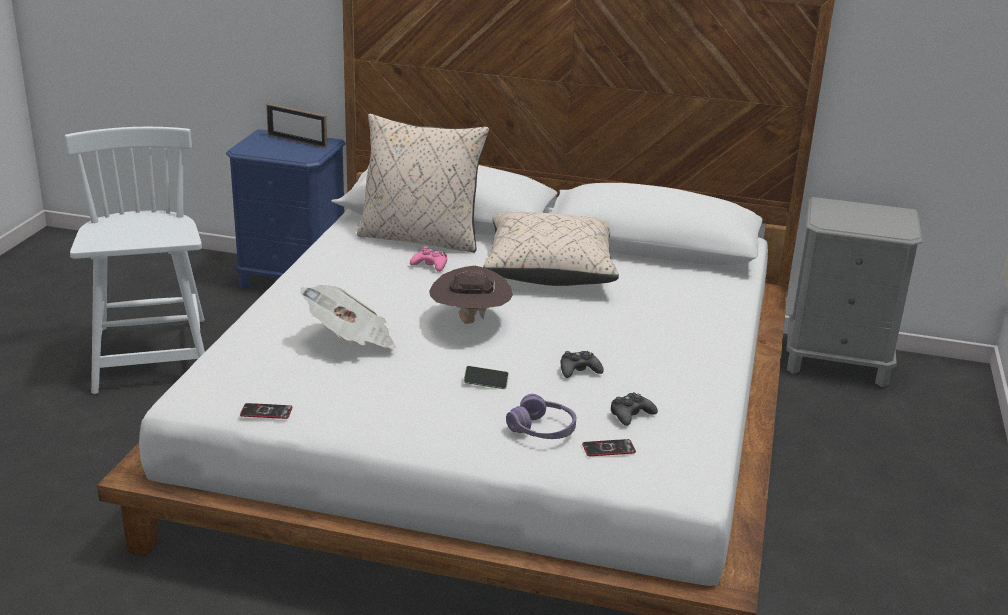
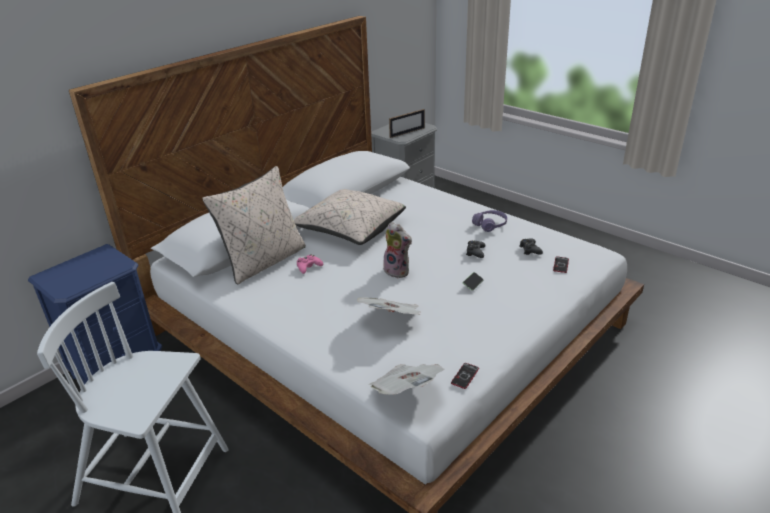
camera: 60 degrees left, 5 degrees up
(210, 376) = (406, 391): none -> newspaper
(297, 141) = (83, 263): picture frame -> picture frame (407, 132)
(469, 321) = (398, 271): brown hat -> plush toy
(542, 430) = (533, 279): purple headphones -> purple headphones (490, 225)

